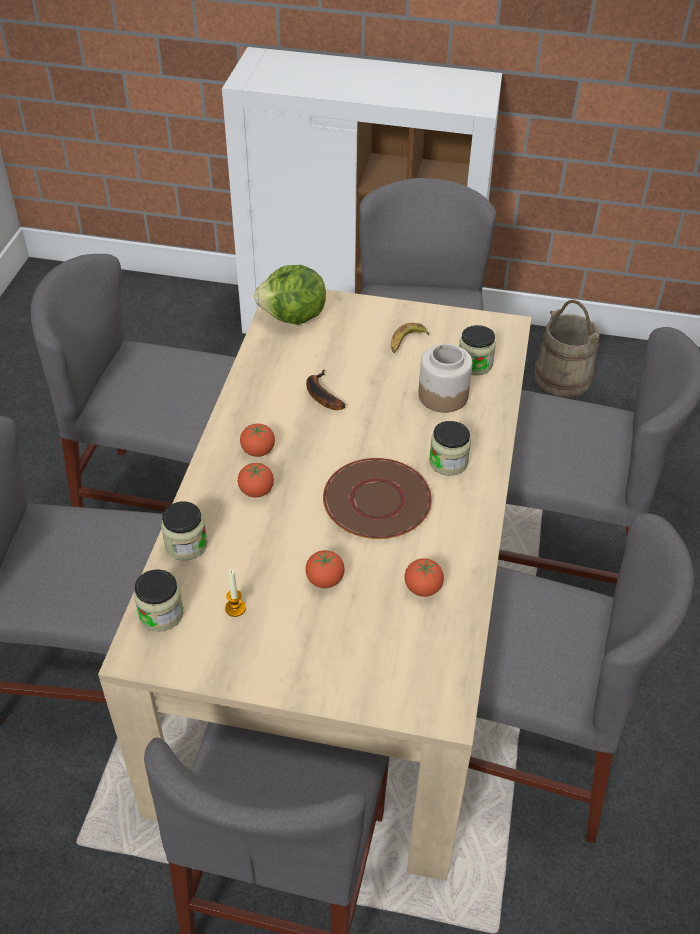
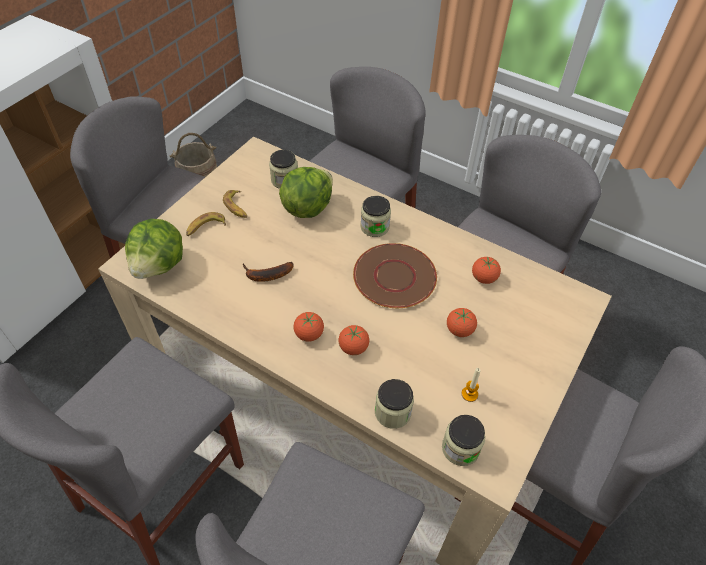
camera: 70 degrees left, 5 degrees up
(361, 330) = (205, 228): none -> banana
(442, 395) = (307, 207): jar -> lettuce

